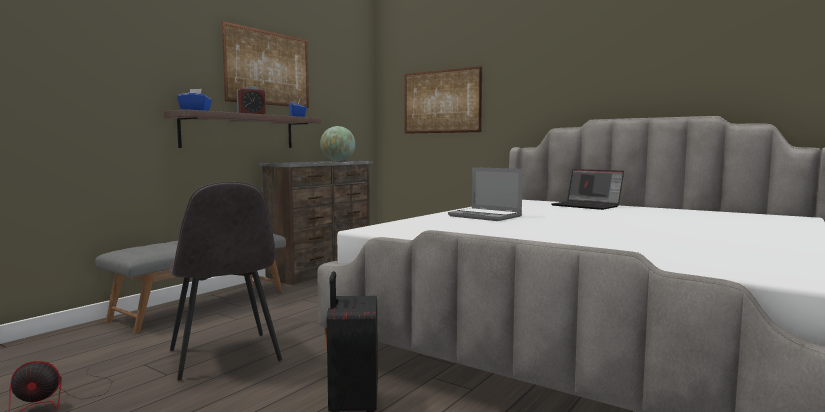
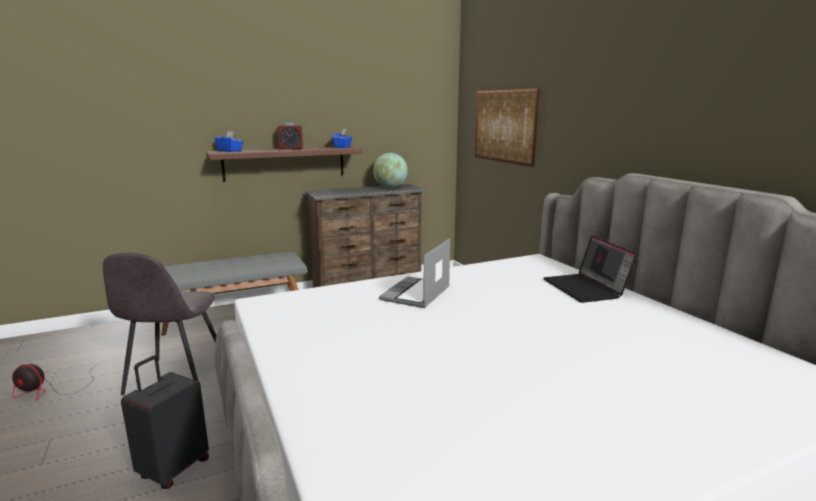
camera: 30 degrees right, 10 degrees up
(268, 68) = (316, 100): picture -> none
(486, 216) = (416, 294): laptop -> laptop turned 45 degrees clockwise

